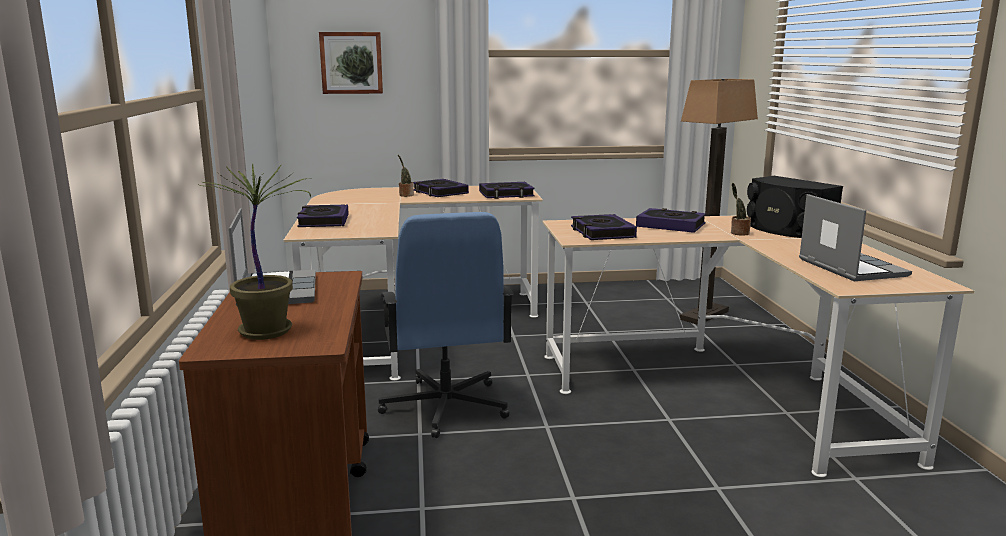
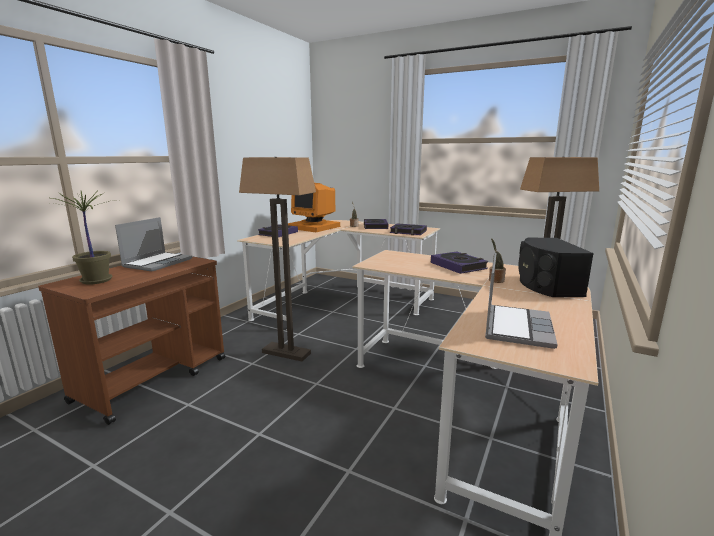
camera: 35 degrees right, 0 degrees up
(350, 204) = (314, 227): none -> monitor
(351, 63) = (349, 147): picture -> none
(445, 407) = (286, 353): blue office chair -> floor lamp
(602, 232) = (398, 263): book -> none

